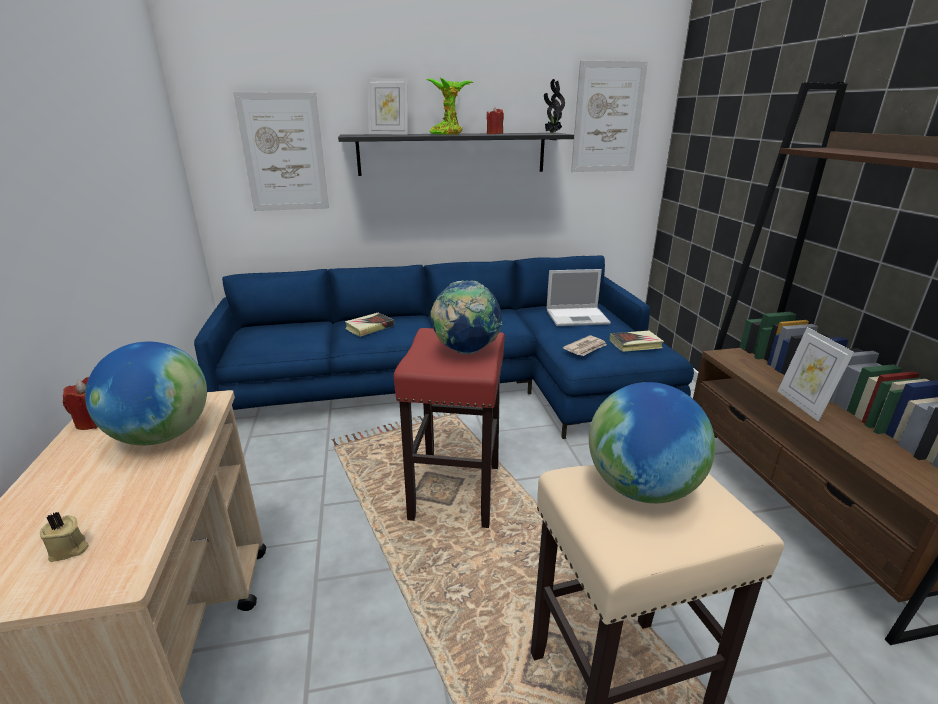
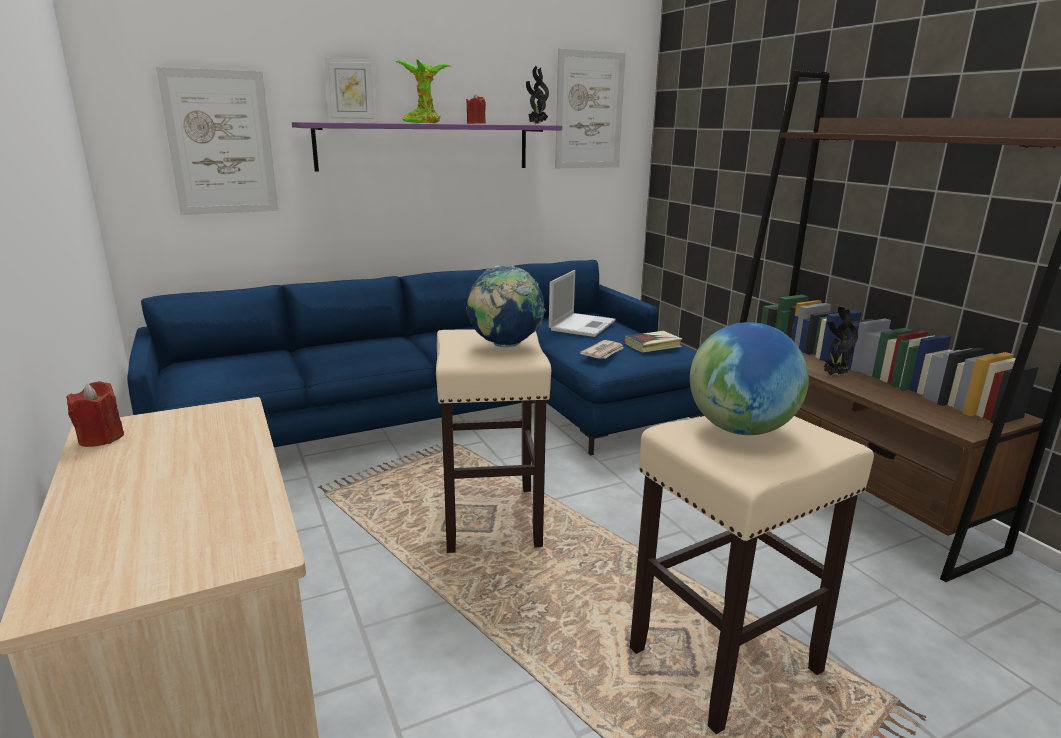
camera: 15 degrees left, 5 degrees down
(69, 550) = (179, 540): beige candle -> none
(161, 435) = (204, 441): globe -> none
(369, 327) = (345, 350): book -> none
(453, 153) = (425, 146): black shelf -> purple shelf
(455, 492) = (492, 520): red stool -> beige stool
(578, 317) = (582, 325): laptop -> laptop turned 45 degrees counterclockwise
(802, 405) = (833, 375): picture frame -> potted plant

